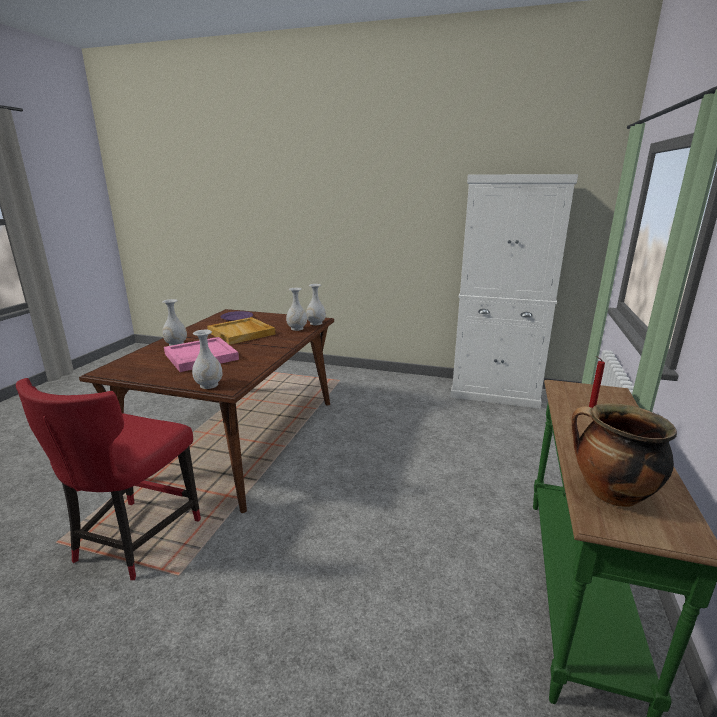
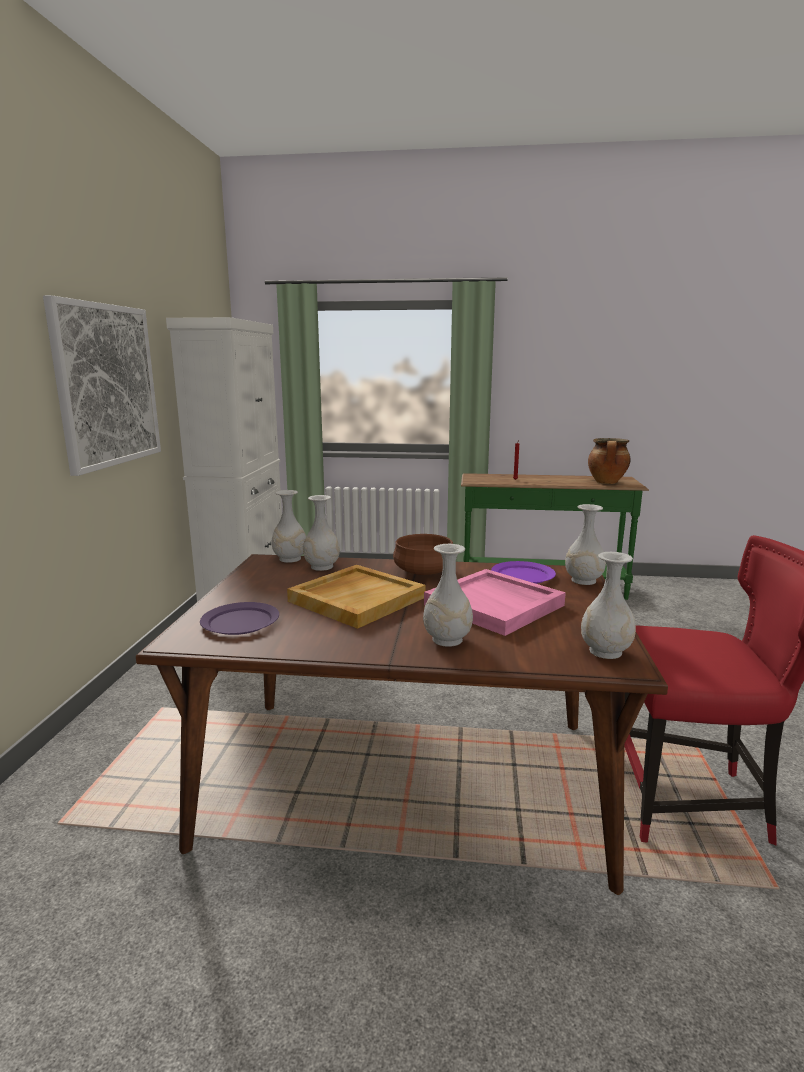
camera: 100 degrees left, 5 degrees down
(120, 370) = (606, 651): none -> white vase
(237, 370) = (523, 575): none -> purple plate
(269, 347) = (424, 571): none -> brown cooking pot
(402, 217) = (107, 385): none -> picture

